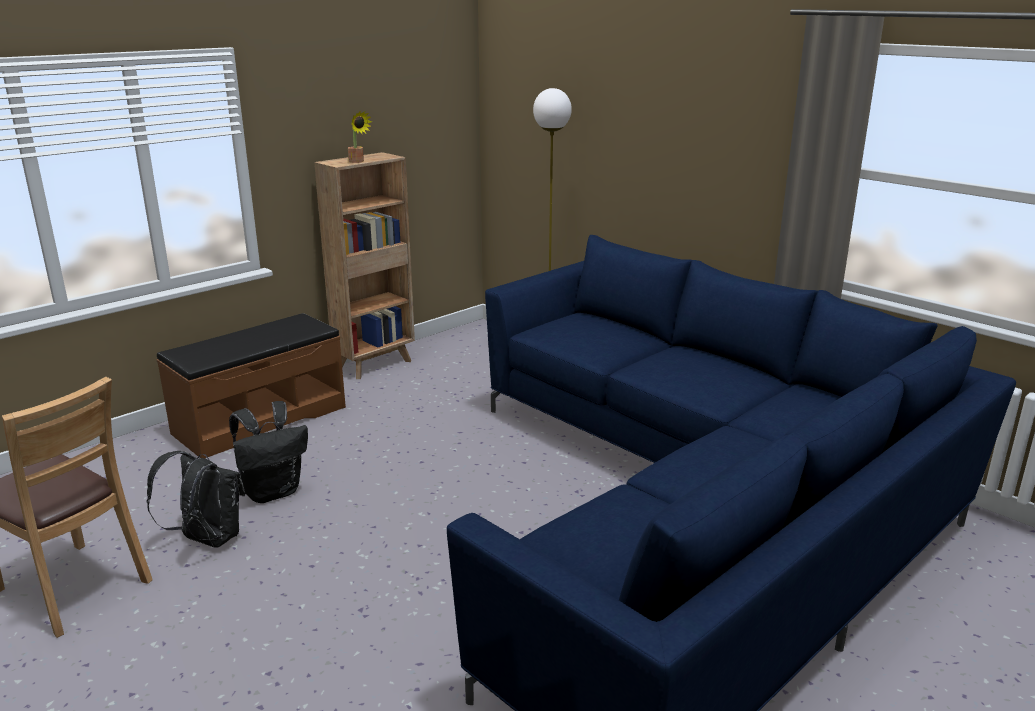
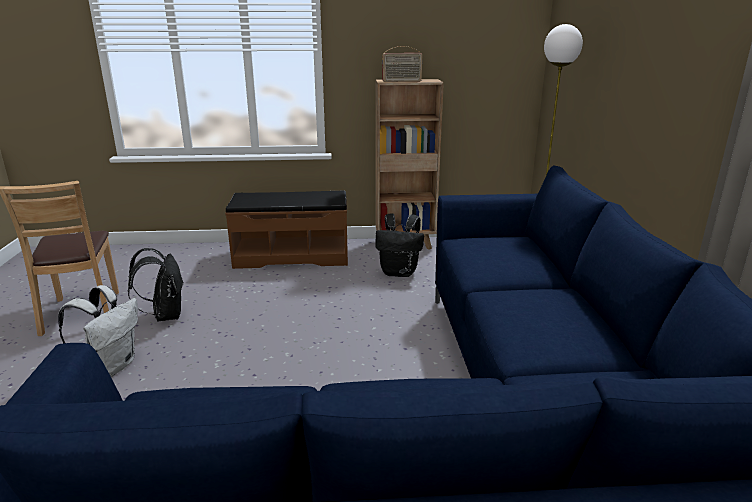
camera: 40 degrees right, 0 degrees up
(238, 614) = (111, 366): none -> white backpack
(273, 492) = (234, 302): black backpack -> black backpack (399, 272)
(358, 161) = (402, 81): potted plant -> radio

